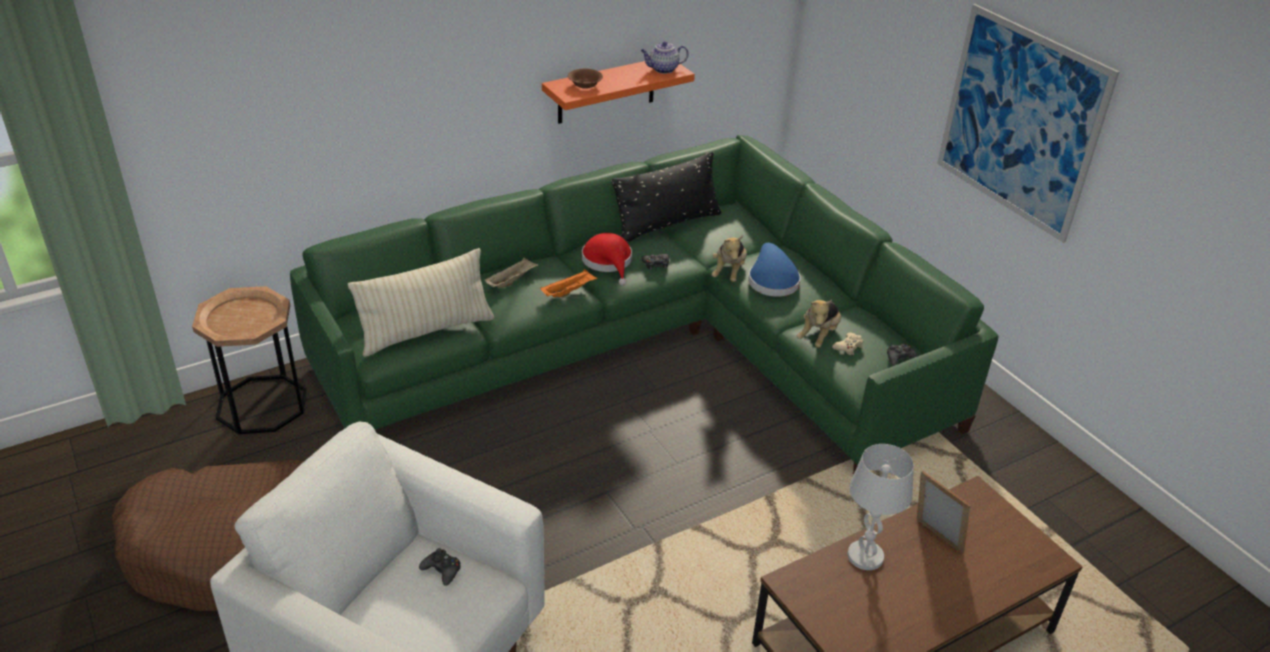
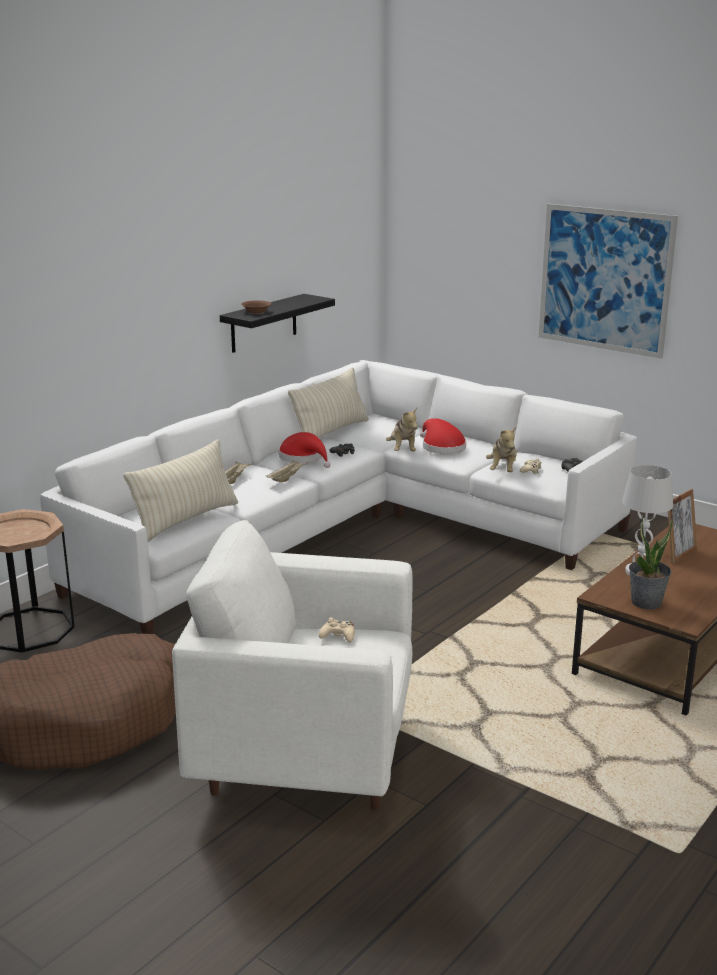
camera: 20 degrees left, 15 degrees down
(442, 570) = (338, 636): black game controller -> beige game controller
(569, 291) = (286, 478): orange tray -> beige tray
(606, 90) = (264, 323): orange shelf -> black shelf
(653, 345) = (349, 529): green sofa -> white sofa
(663, 69) = (308, 299): teapot -> none
(667, 225) = (331, 432): black pillow -> beige pillow
(772, 280) = (441, 447): blue hat -> red hat
(835, 612) = (646, 602): none -> potted plant
(934, 539) = (679, 554): picture frame -> picture frame turned 105 degrees clockwise

